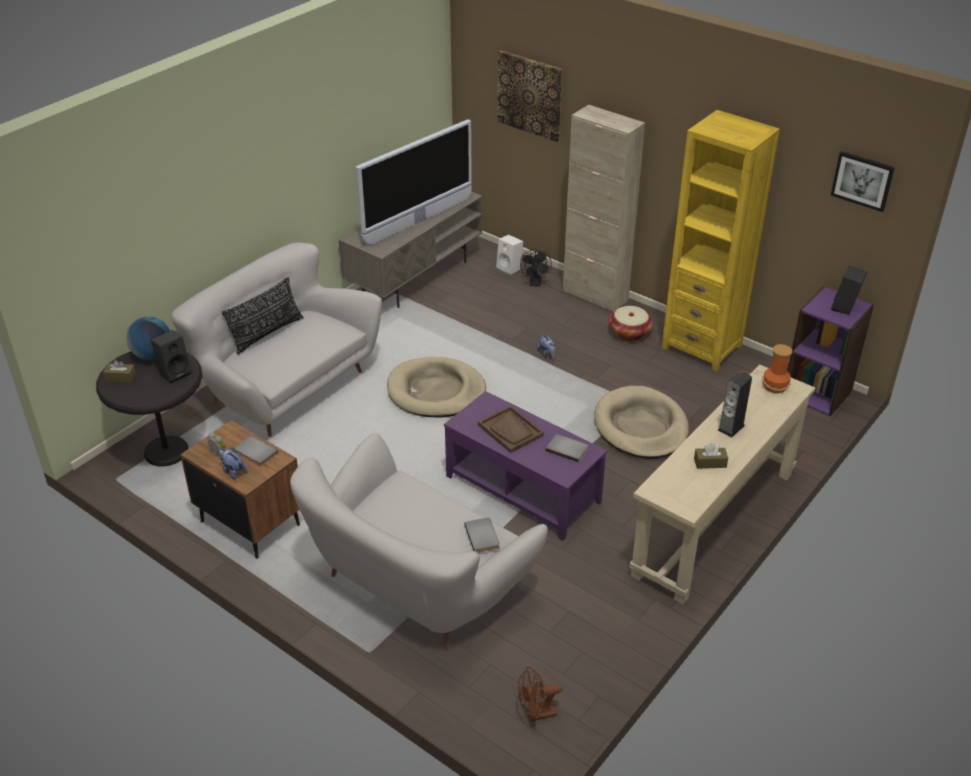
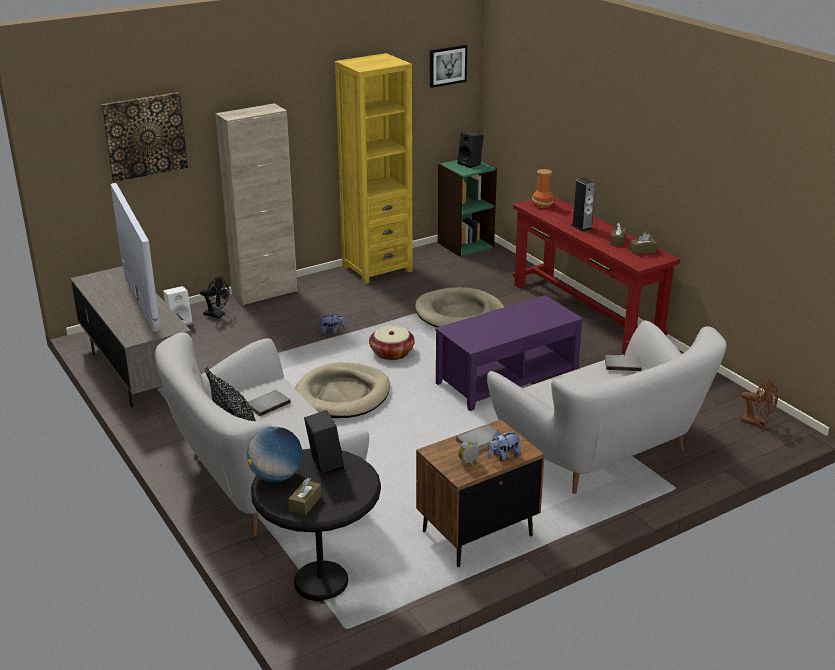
camera: 70 degrees left, 10 degrees down
(510, 430) = (498, 326): brown tray -> none
(536, 714) = (757, 422): brown fan -> brown fan turned 60 degrees counterclockwise
(567, 448) = (535, 308): grey book -> grey book (267, 404)
(629, 332) = (333, 291): basket -> basket (392, 353)
(695, 487) = (642, 251): none -> brown tissue box
(714, 523) = (585, 313): beige console table -> red console table
(817, 393) = (465, 244): purple bookcase -> green bookcase

